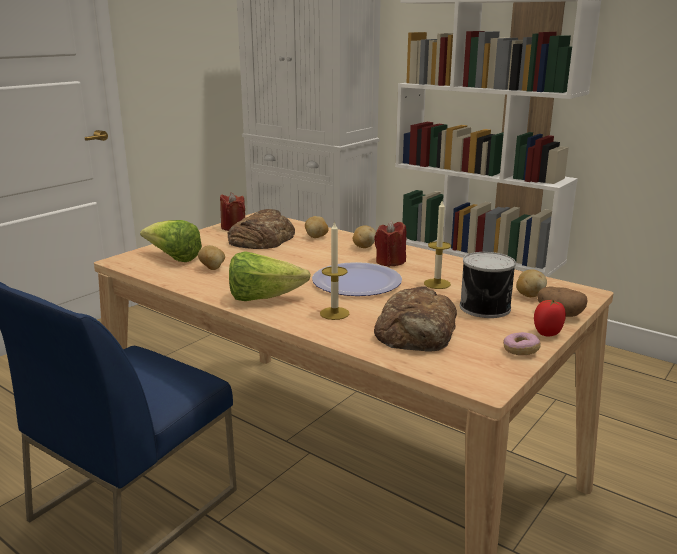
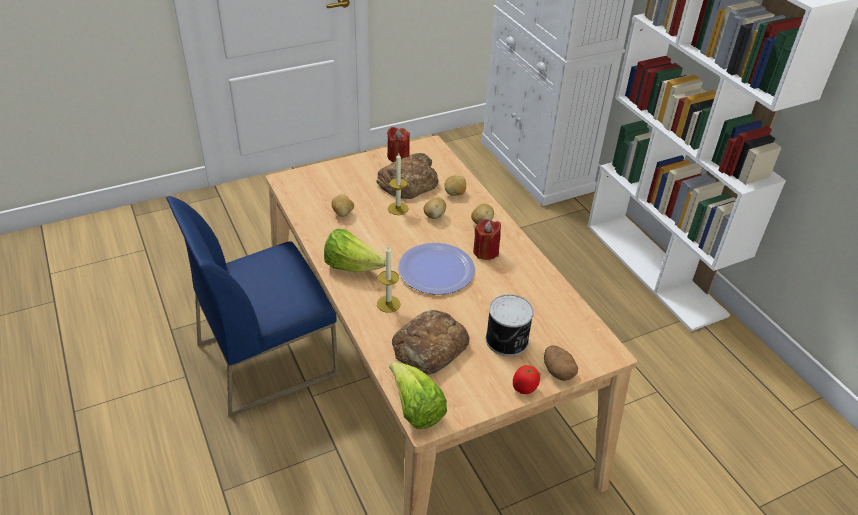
camera: 25 degrees right, 20 degrees up
(173, 258) = (324, 189): lettuce -> lettuce (416, 409)
(437, 284) = (497, 295): candle -> candle (398, 208)
(520, 351) = (484, 399): donut -> none
(529, 295) = (558, 338): potato -> potato (434, 216)

